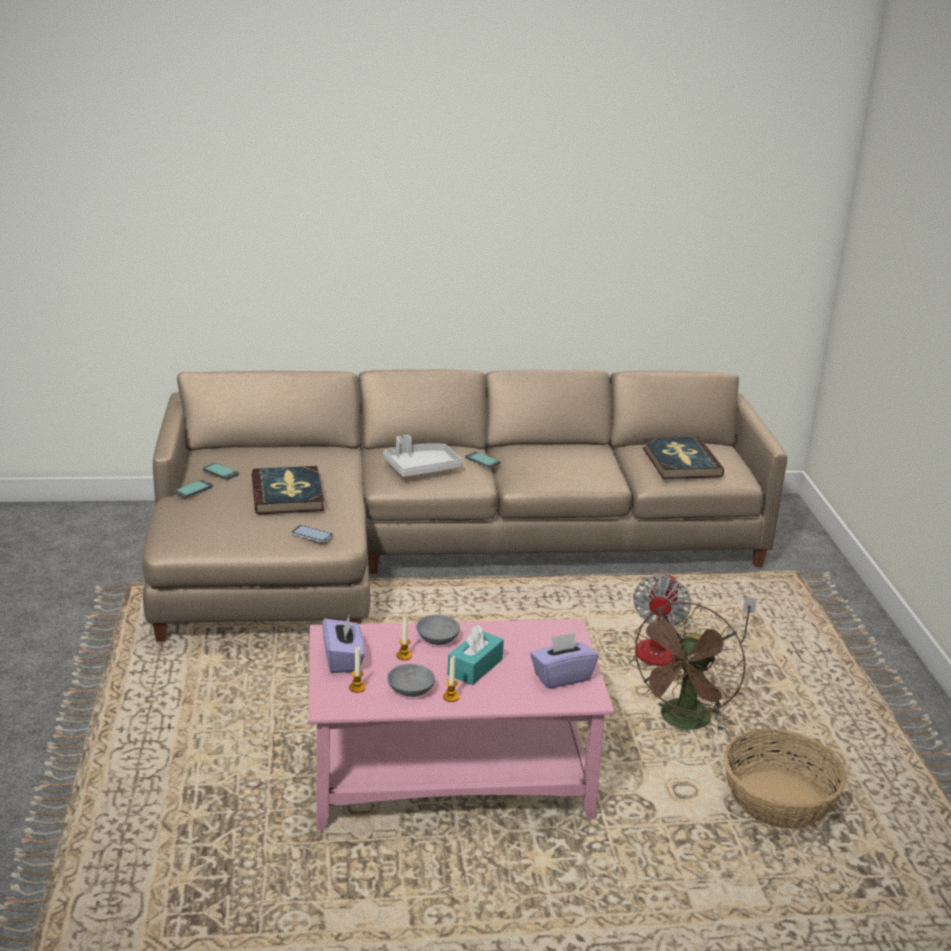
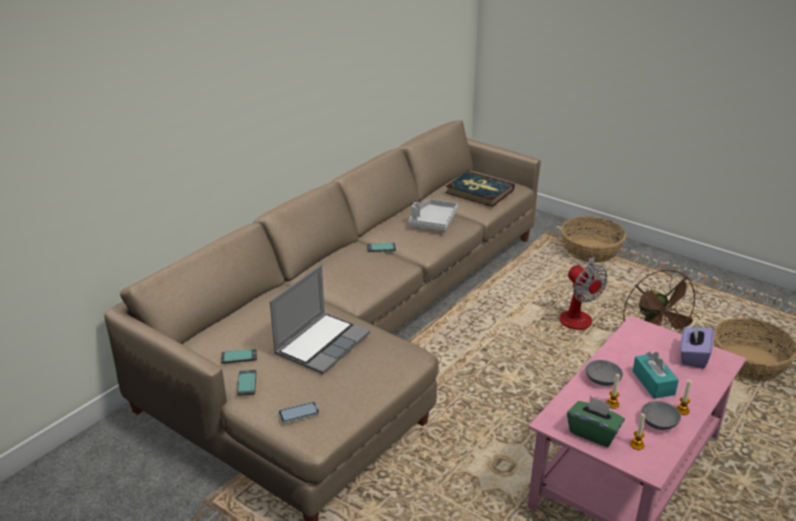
camera: 45 degrees left, 5 degrees up
(288, 494) = (322, 343): book -> laptop
(312, 535) = (394, 362): phone -> phone (299, 413)
(343, 659) = (593, 433): purple tissue box -> green tissue box
(421, 468) = (360, 273): grey tray -> grey tray (433, 221)
(817, 613) = (591, 251): none -> basket

